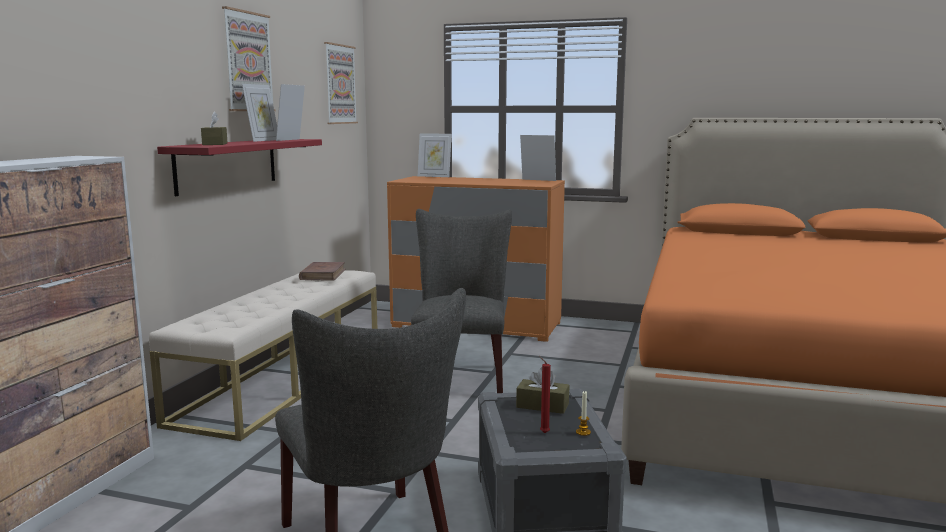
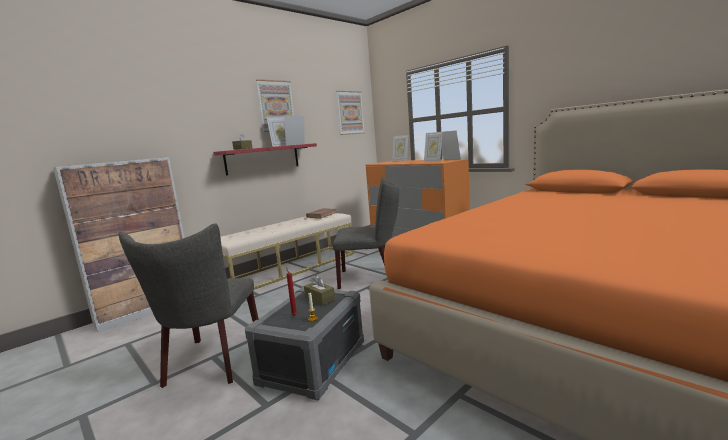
camera: 30 degrees right, 0 degrees up
(461, 378) = (371, 277): grey chair -> grey chair turned 60 degrees clockwise
(520, 183) = (433, 161): none -> picture frame

